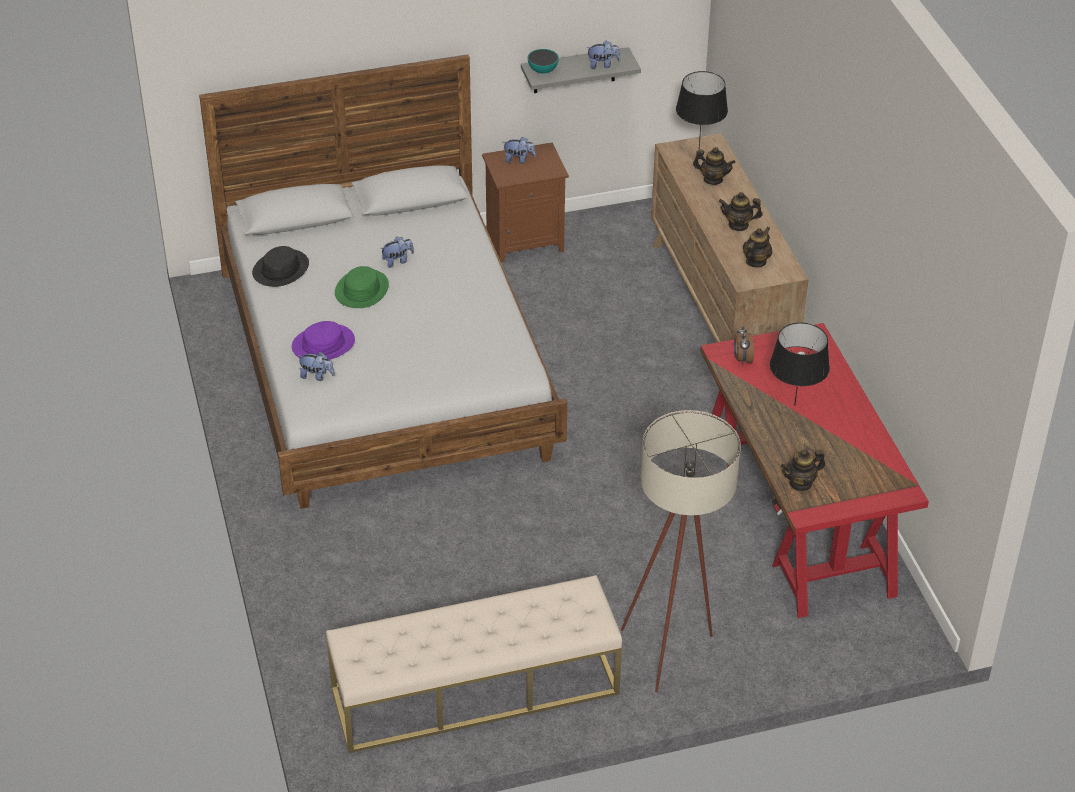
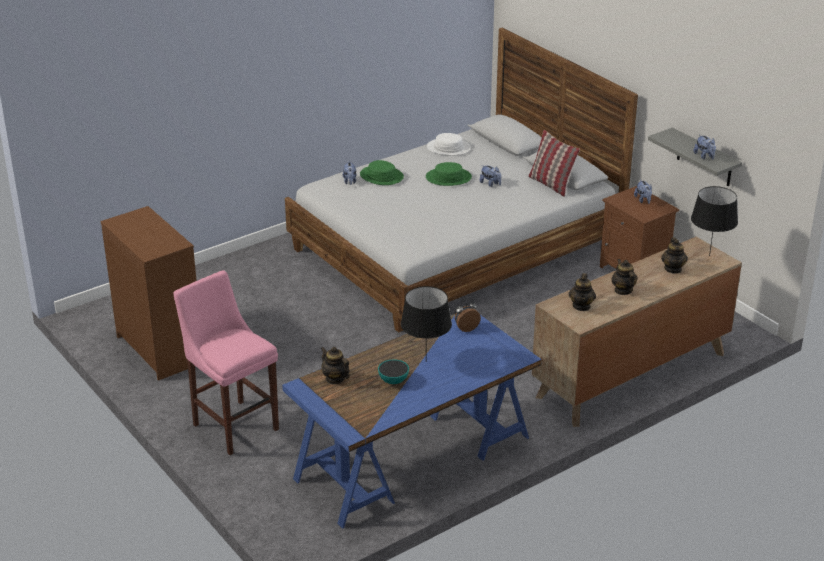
camera: 70 degrees right, 10 degrees down
(281, 269) = (448, 148): black hat -> white hat
(323, 344) = (381, 176): purple hat -> green hat
(430, 215) = (551, 184): none -> pillow
(474, 691) = (160, 349): beige bench -> brown dresser
(543, 70) = (671, 136): bowl -> bowl (393, 381)
(674, 649) = (233, 425): beige floor lamp -> pink stool
(755, 261) = (581, 306): teapot -> teapot turned 90 degrees clockwise
(799, 511) = (413, 459): red desk -> blue desk

